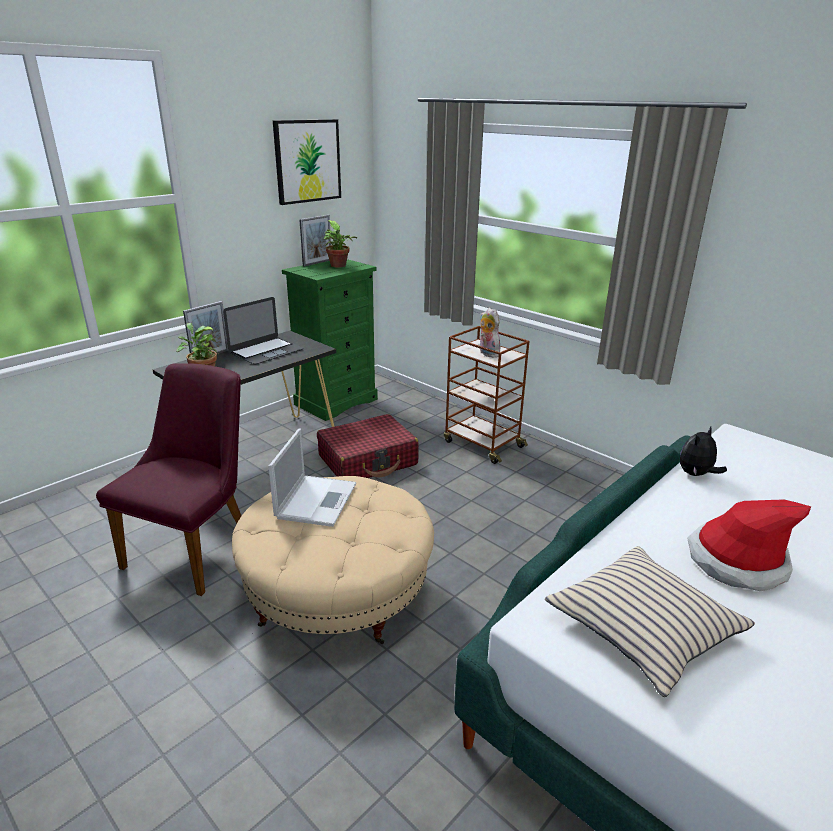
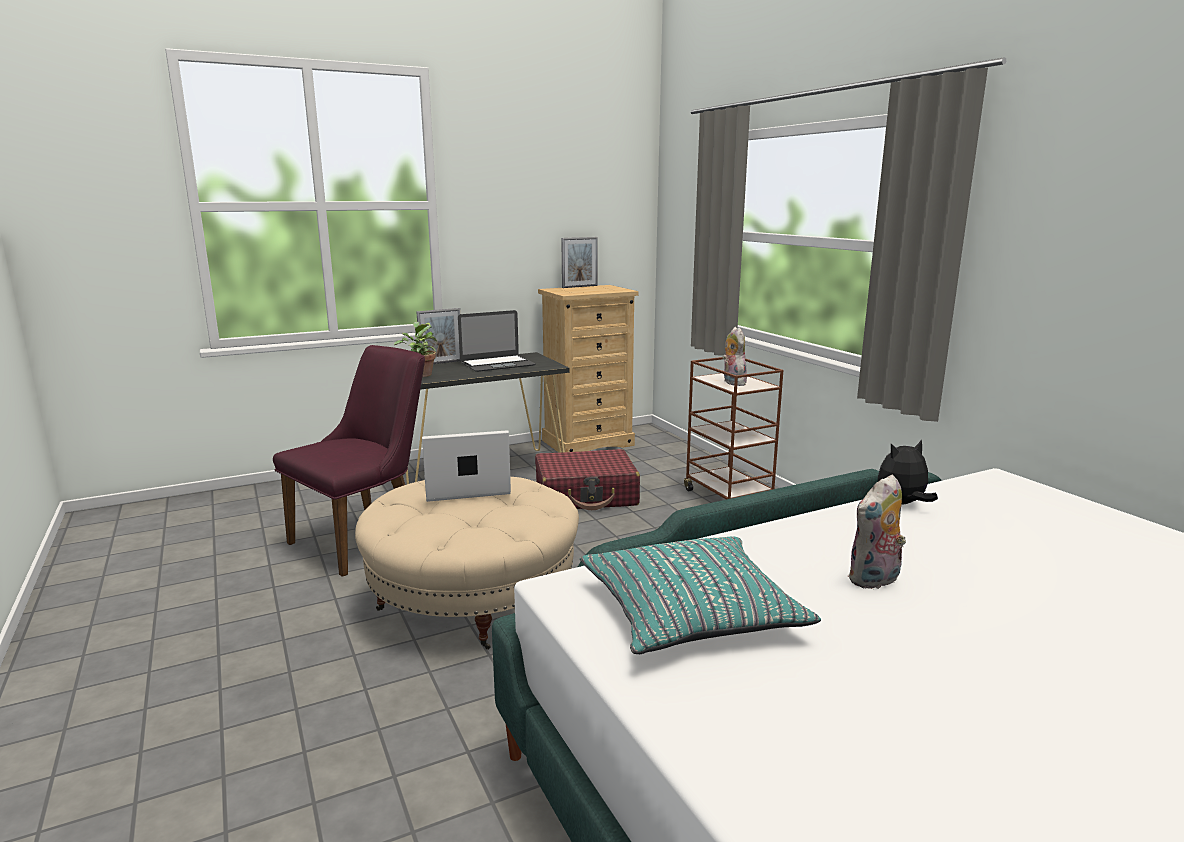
camera: 20 degrees right, 10 degrees down
(307, 161) = (576, 180): picture -> none
(317, 500) = (464, 487): laptop -> laptop turned 135 degrees counterclockwise
(336, 401) = (588, 442): green dresser -> beige dresser
(339, 266) = (599, 289): potted plant -> none
(644, 627) = (691, 611): beige pillow -> turquoise pillow
(736, 561) = (875, 581): hat -> plush toy

